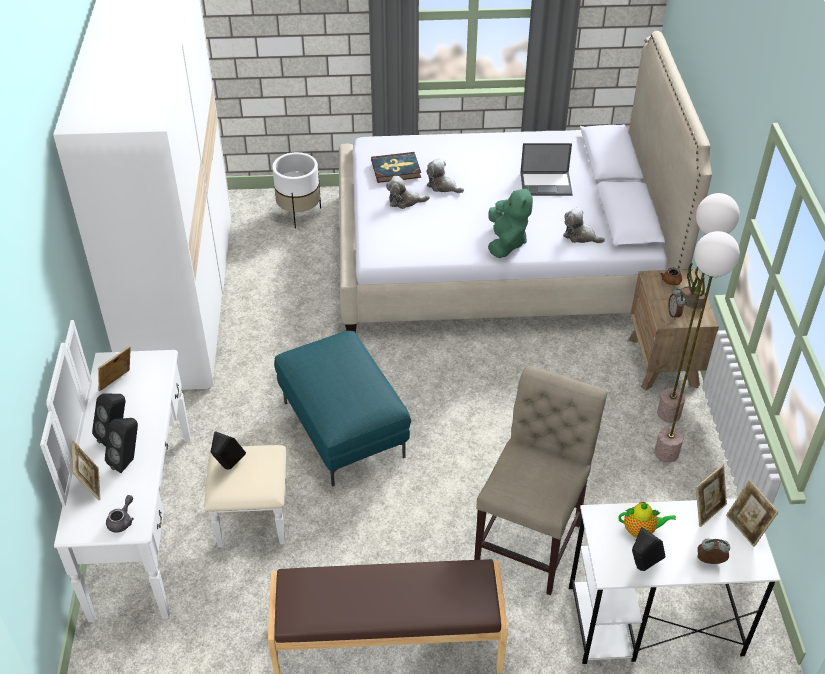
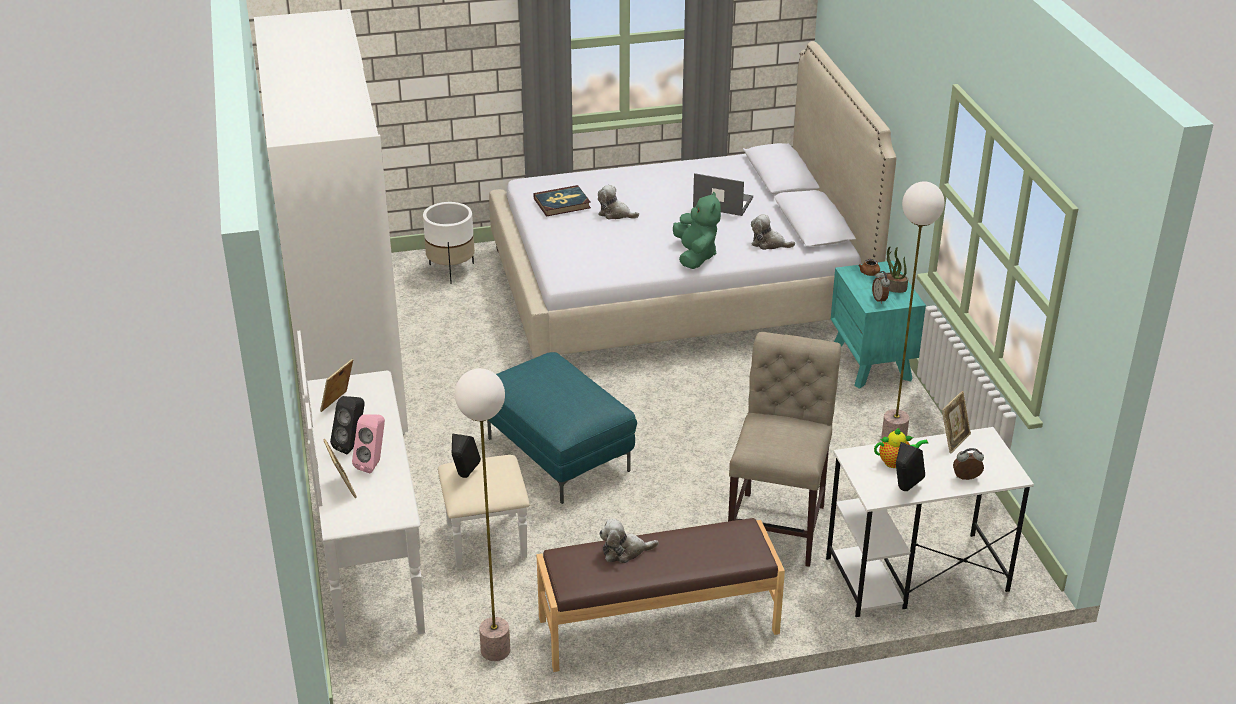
camera: 10 degrees left, 10 degrees down
(122, 521) = (386, 511): grey teapot -> none
(128, 461) = (373, 464): black speaker -> pink speaker
(405, 201) = (579, 230): plush toy -> plush toy (625, 551)
(546, 184) = (722, 202): laptop -> laptop turned 150 degrees counterclockwise
(663, 362) = (871, 363): brown nightstand -> turquoise nightstand
(669, 414) = (888, 405): floor lamp -> floor lamp (495, 650)
(746, 528) = (993, 449): picture frame -> none

